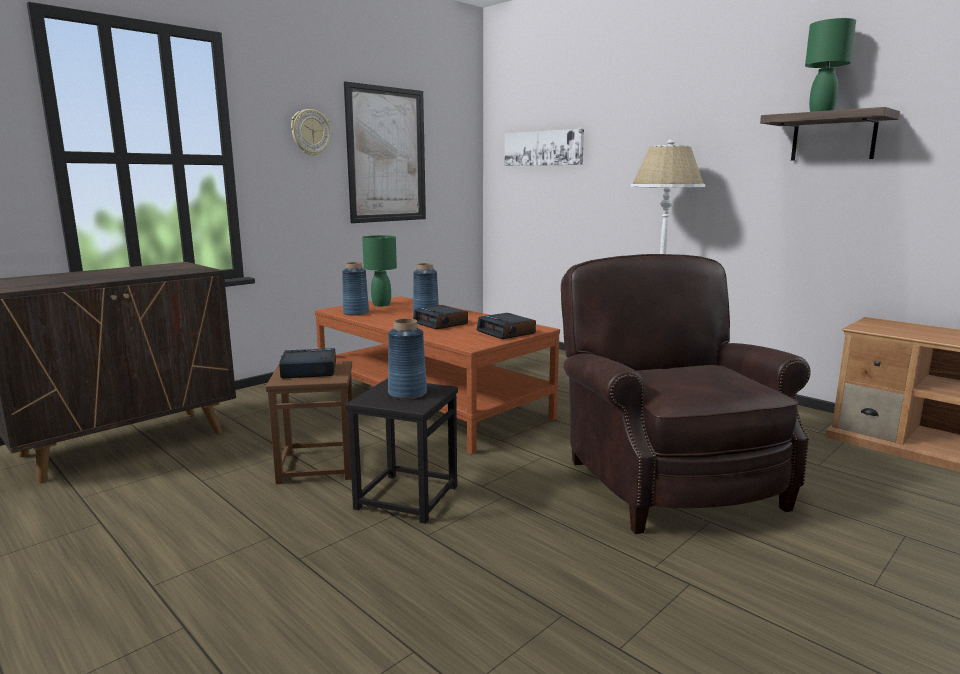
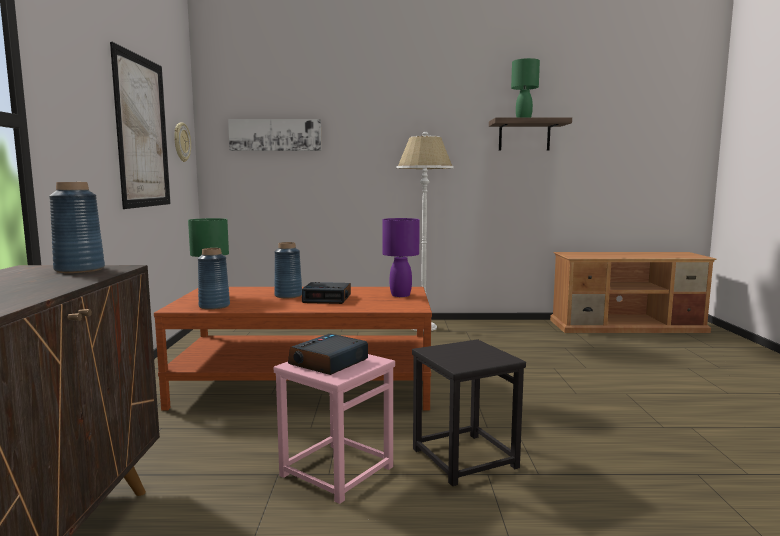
camera: 45 degrees left, 5 degrees down
(310, 132) = (88, 96): wall clock -> wall clock (181, 142)
(318, 465) = (336, 471): brown stool -> pink stool
(407, 393) = (467, 353): blue vase -> blue vase (79, 269)
(506, 332) = (401, 295): alarm clock -> purple table lamp
(666, 479) = (560, 380): brown armchair -> none

